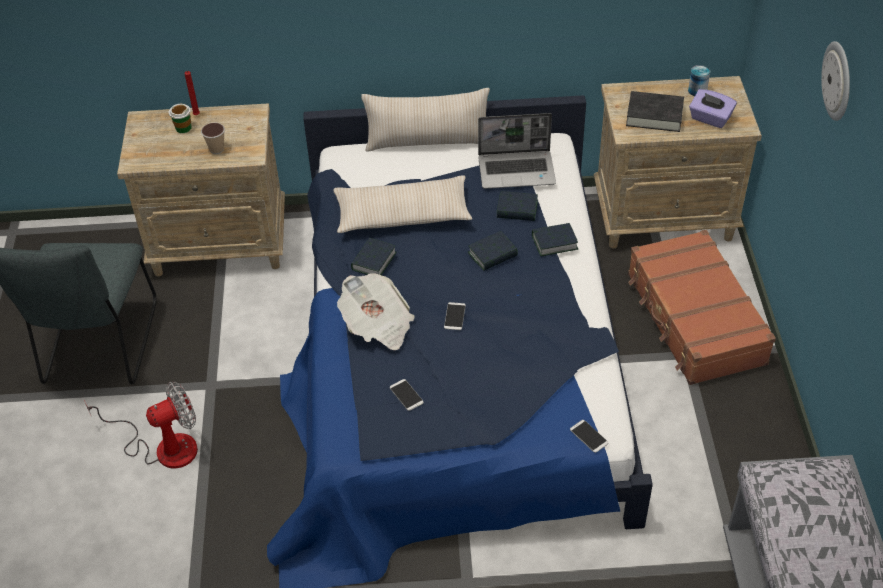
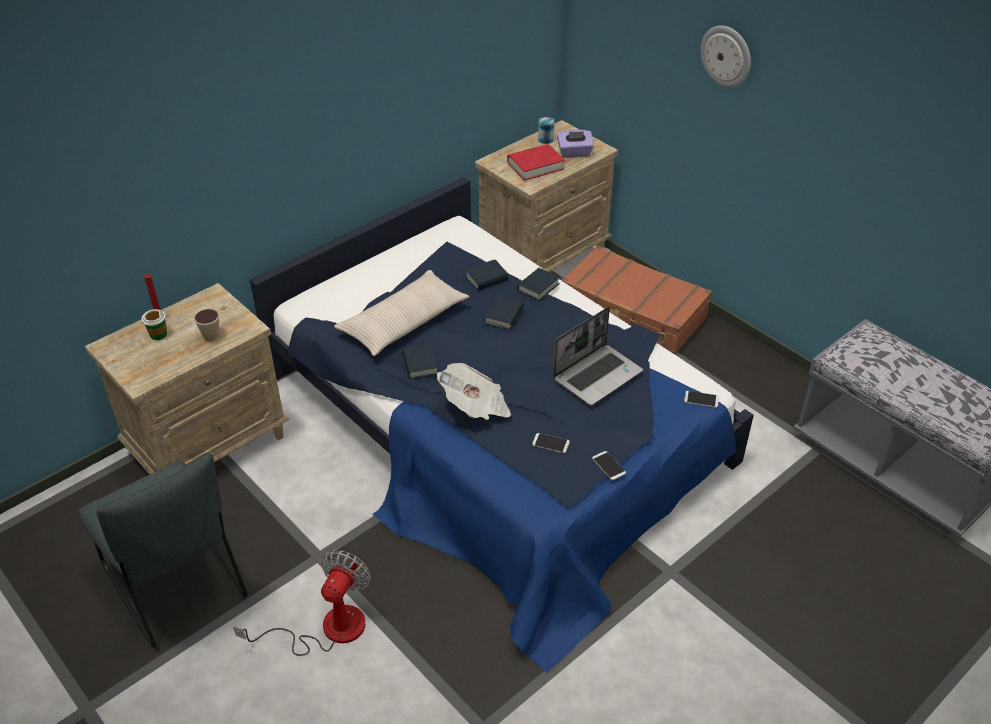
camera: 40 degrees left, 5 degrees down
(427, 142) = (361, 265): beige pillow -> none
(454, 316) = (526, 370): phone -> phone (608, 466)
(517, 170) = (456, 252): laptop -> laptop (597, 375)
(654, 115) = (535, 166): black book -> red book

